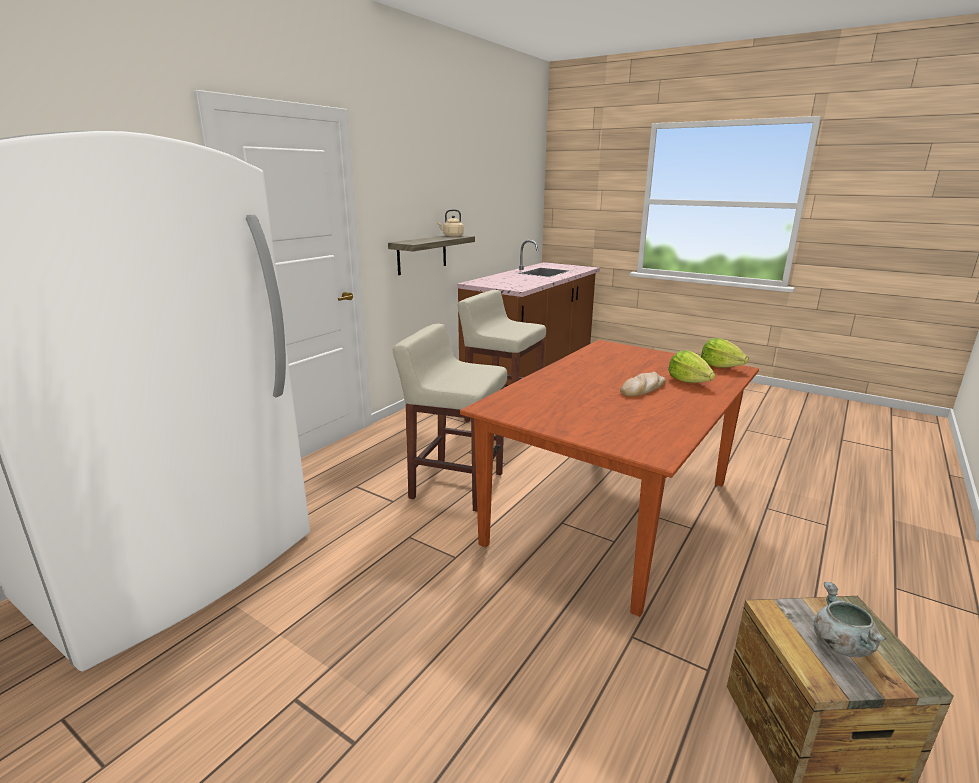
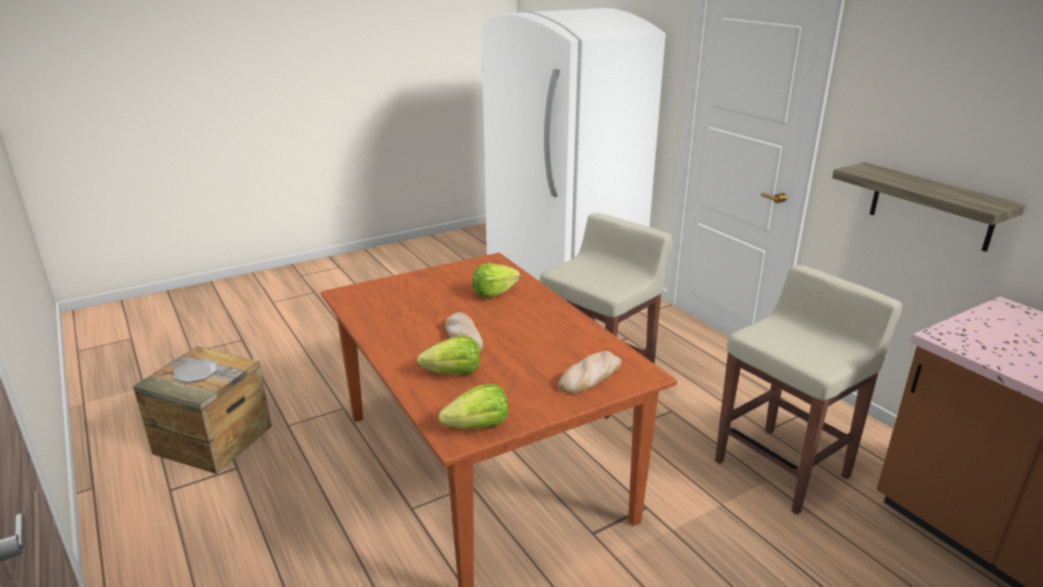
camera: 115 degrees right, 5 degrees up
(452, 236) = (978, 199): beige kettle -> none
(558, 393) = (494, 293): none -> lettuce
(628, 353) = (590, 376): none -> bread
(840, 643) = (197, 372): grey cooking pot -> plate

